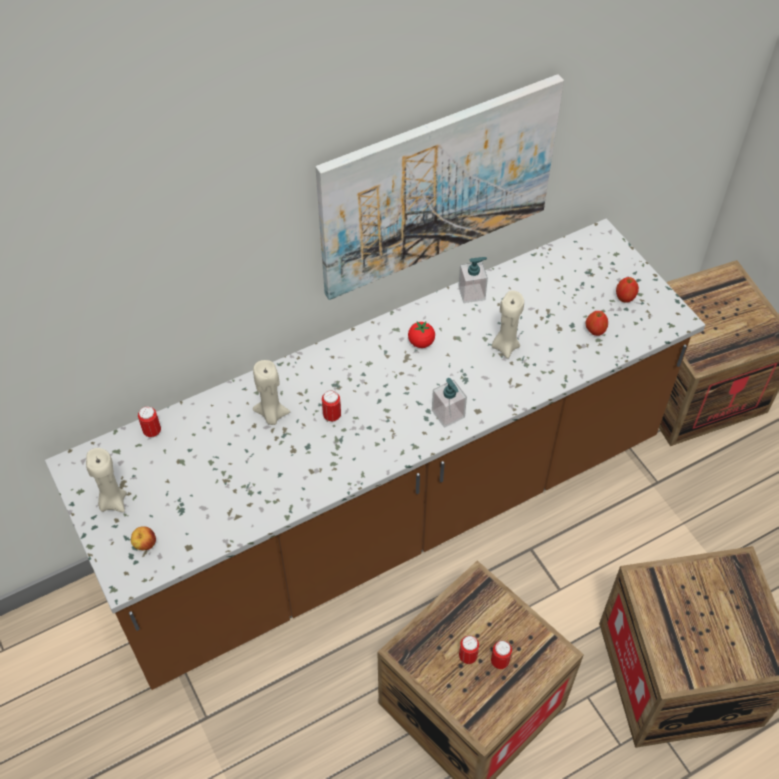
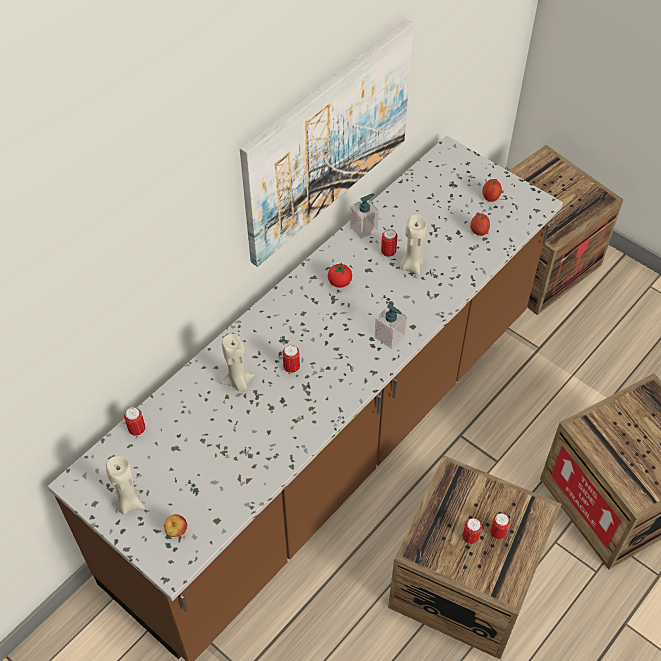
camera: 20 degrees left, 0 degrees up
(486, 325) = (388, 252): none -> can

